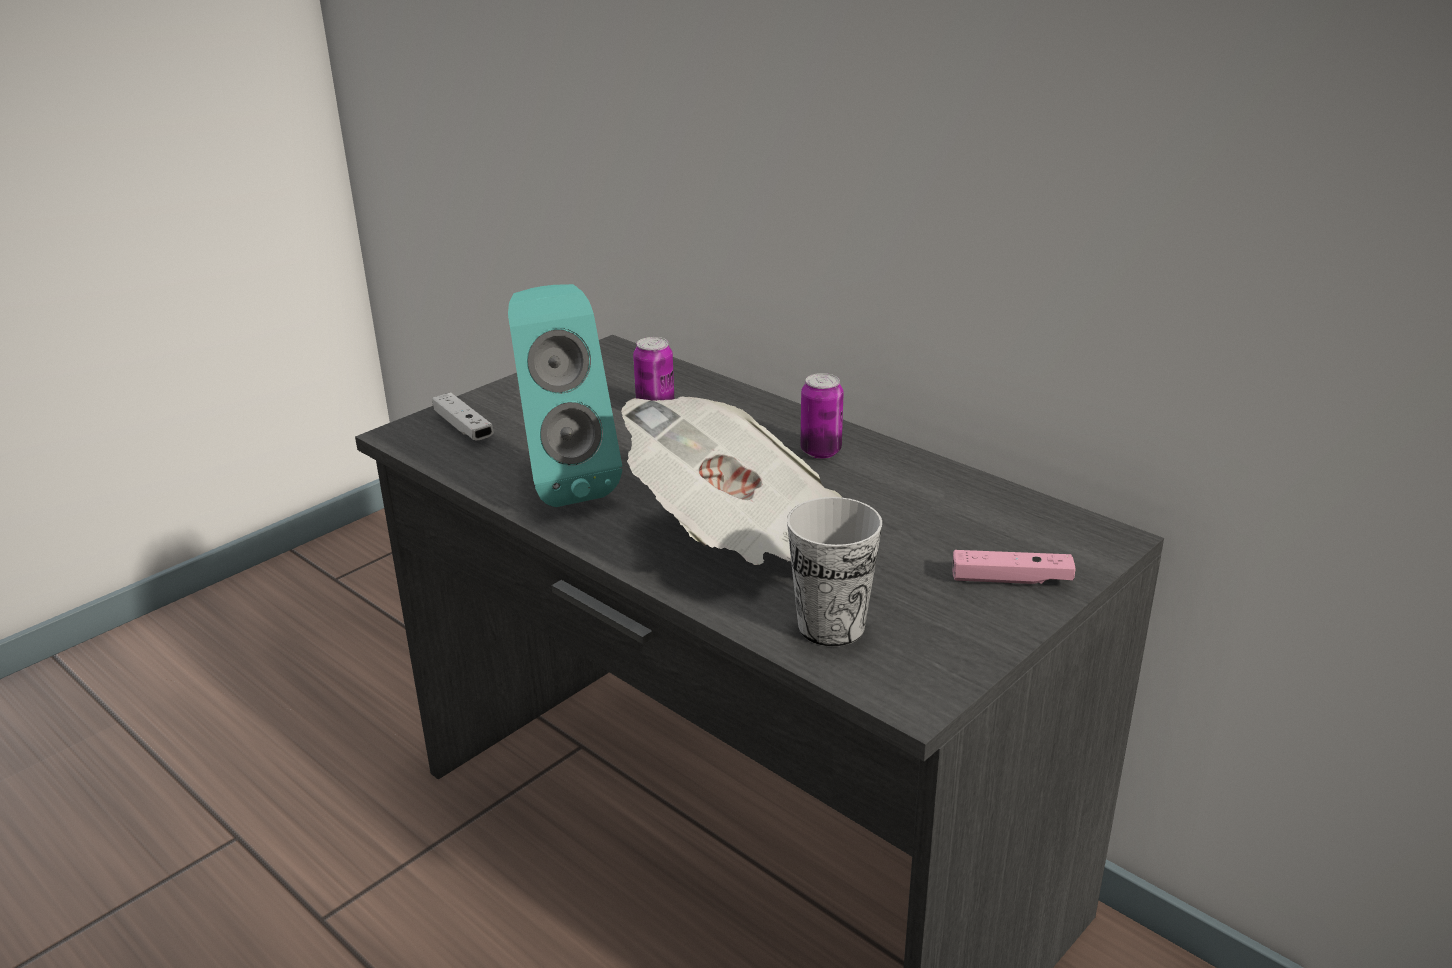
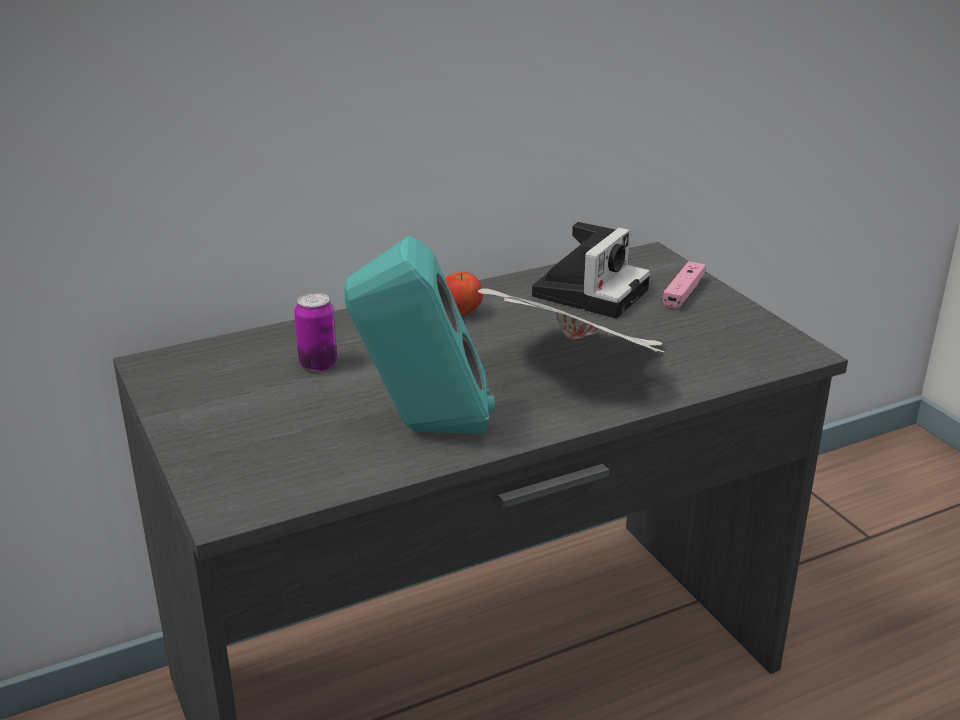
camera: 70 degrees left, 0 degrees up
(463, 428) = (251, 470): white game controller -> none
(820, 451) = (461, 312): can -> apple
(831, 626) = (712, 360): cup -> none
(949, 514) = (590, 291): none -> camera

